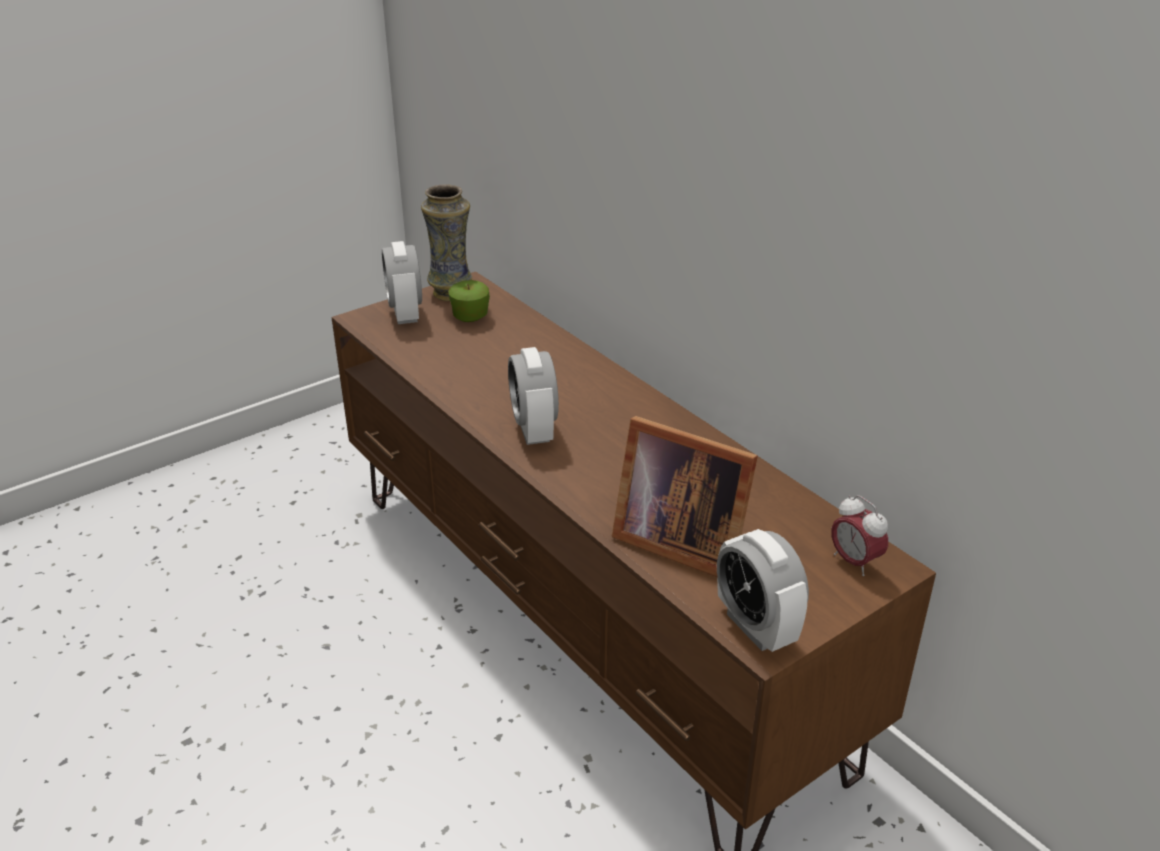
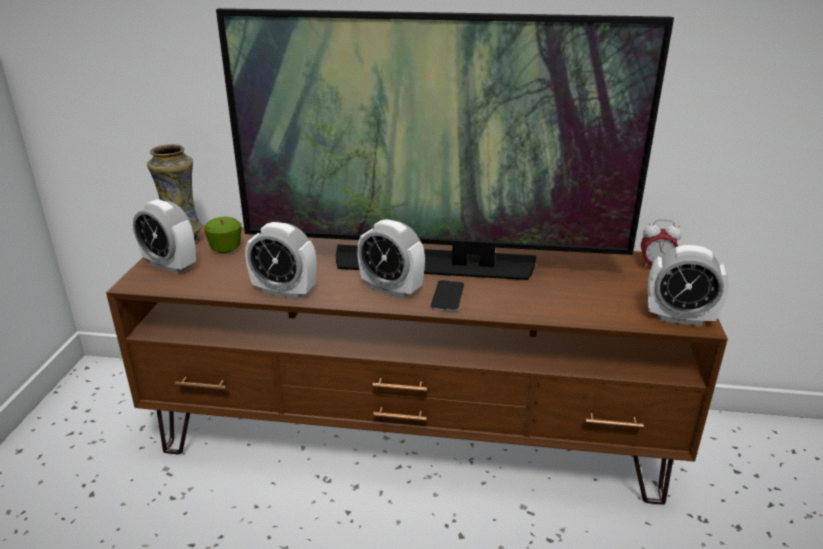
camera: 45 degrees left, 5 degrees down
(447, 384) = (284, 291): none -> alarm clock
(568, 466) = (447, 297): none -> phone
(616, 426) = (433, 264): none -> television
(678, 540) = (572, 301): picture frame -> none

